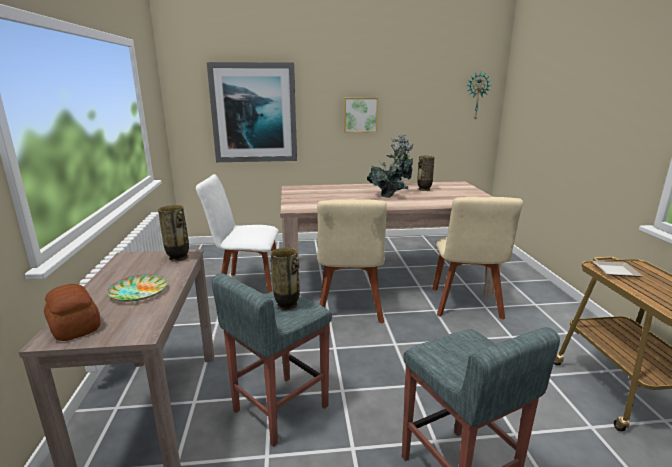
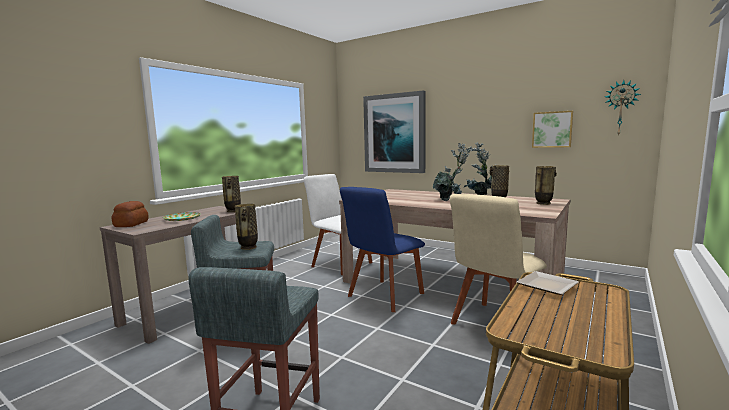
camera: 40 degrees right, 10 degrees down
(350, 309) = (383, 296): beige chair -> blue chair
(360, 115) = (482, 133): picture -> picture (552, 129)
(463, 189) = (543, 203): none -> vase

